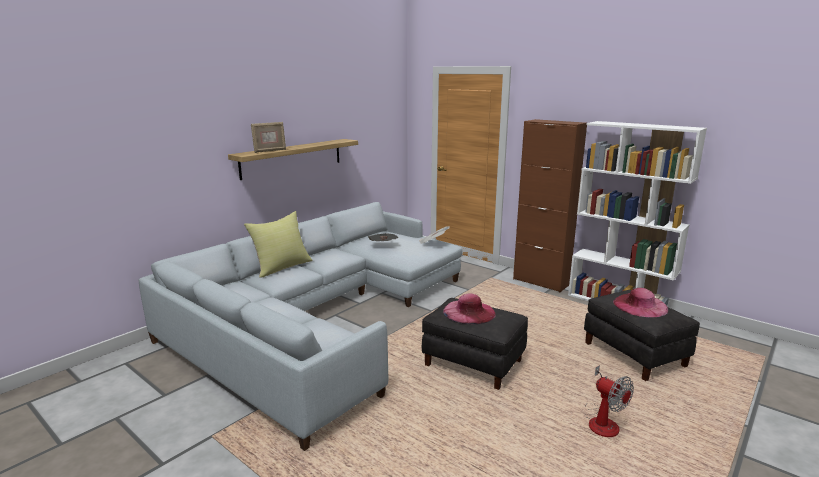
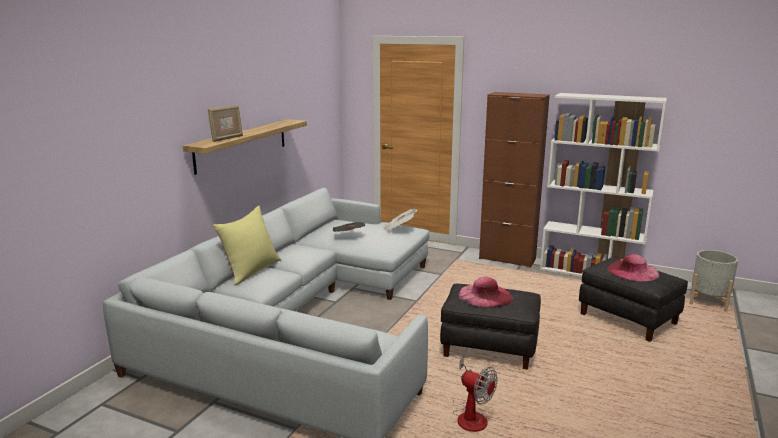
camera: 15 degrees left, 0 degrees up
(602, 421) = (632, 383): fan -> fan (470, 415)
(738, 349) = (708, 302): none -> grey planter

